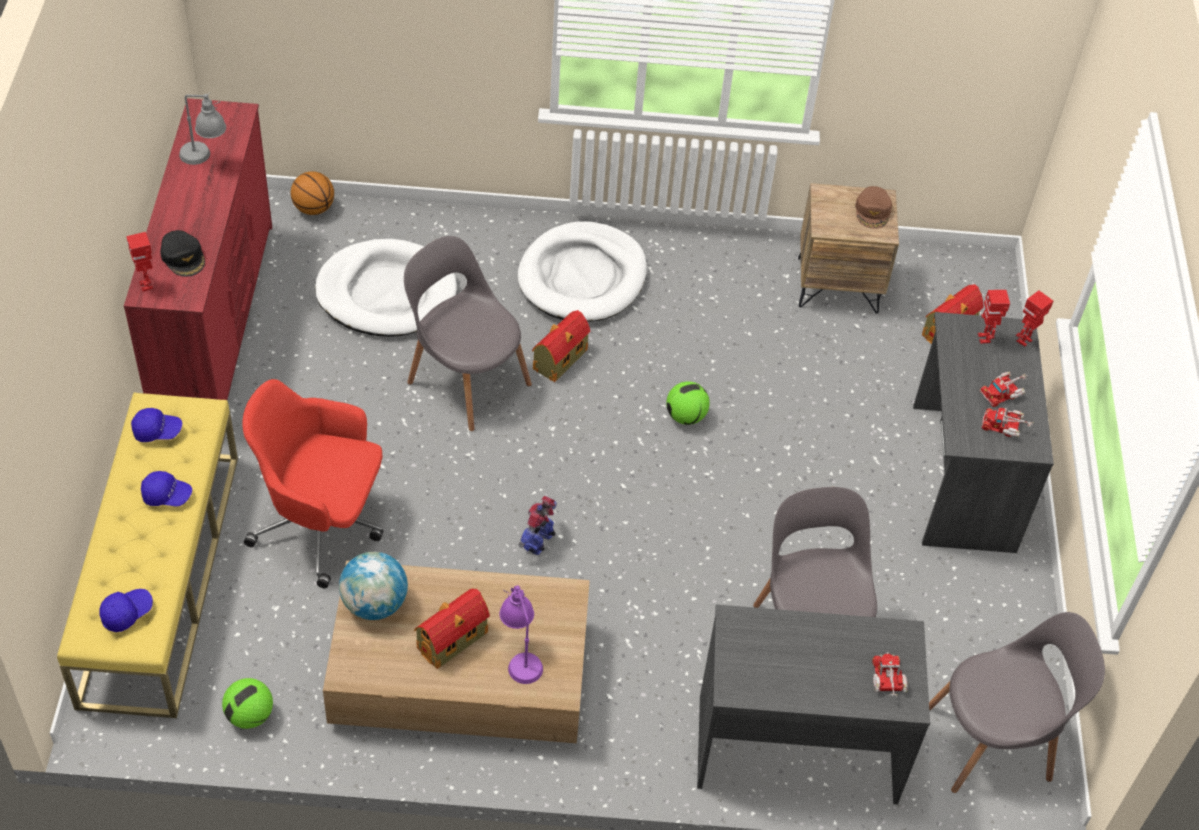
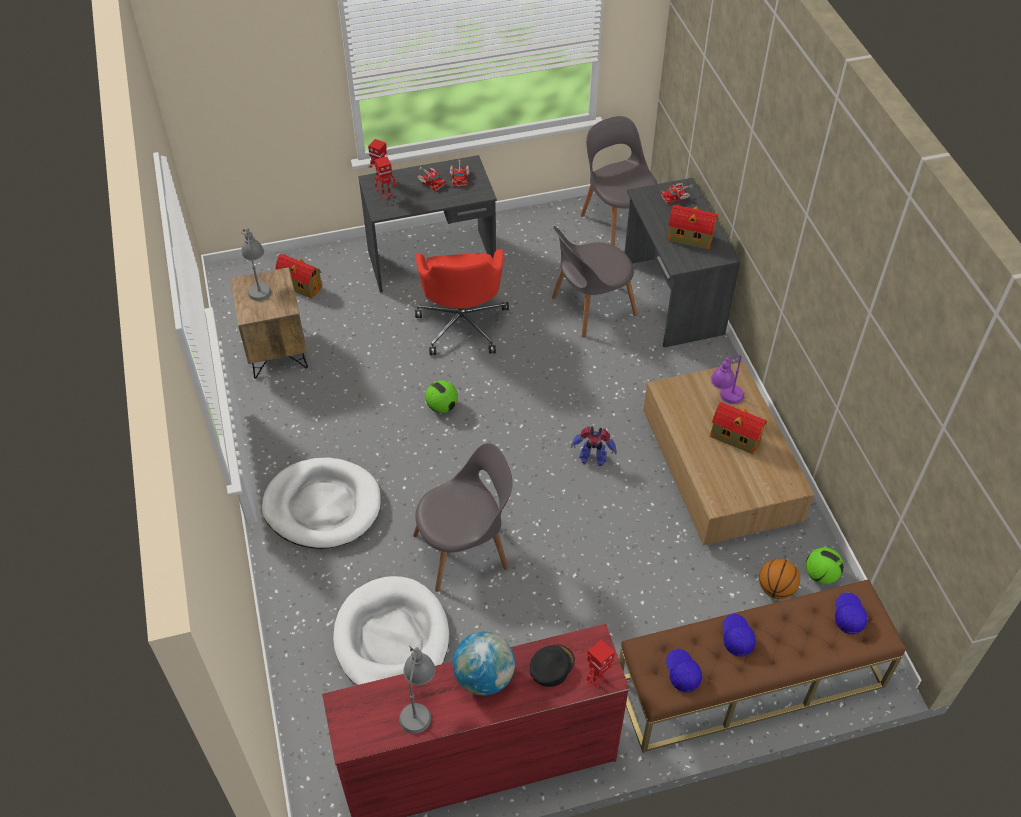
camera: 105 degrees left, 0 degrees up
(126, 613) = (848, 616): blue cap -> blue cap turned 60 degrees clockwise
(160, 576) = (750, 683): yellow bench -> brown bench
(314, 208) = (305, 741): basketball -> basketball (775, 589)
(322, 525) = (647, 593): red office chair -> red office chair (462, 324)
(374, 604) = (734, 489): globe -> globe (484, 677)
(466, 379) = (465, 549): grey chair -> grey chair turned 135 degrees counterclockwise
(559, 360) = (419, 495): toy house -> toy house (691, 238)
(873, 211) = (258, 285): brown cap -> grey table lamp

